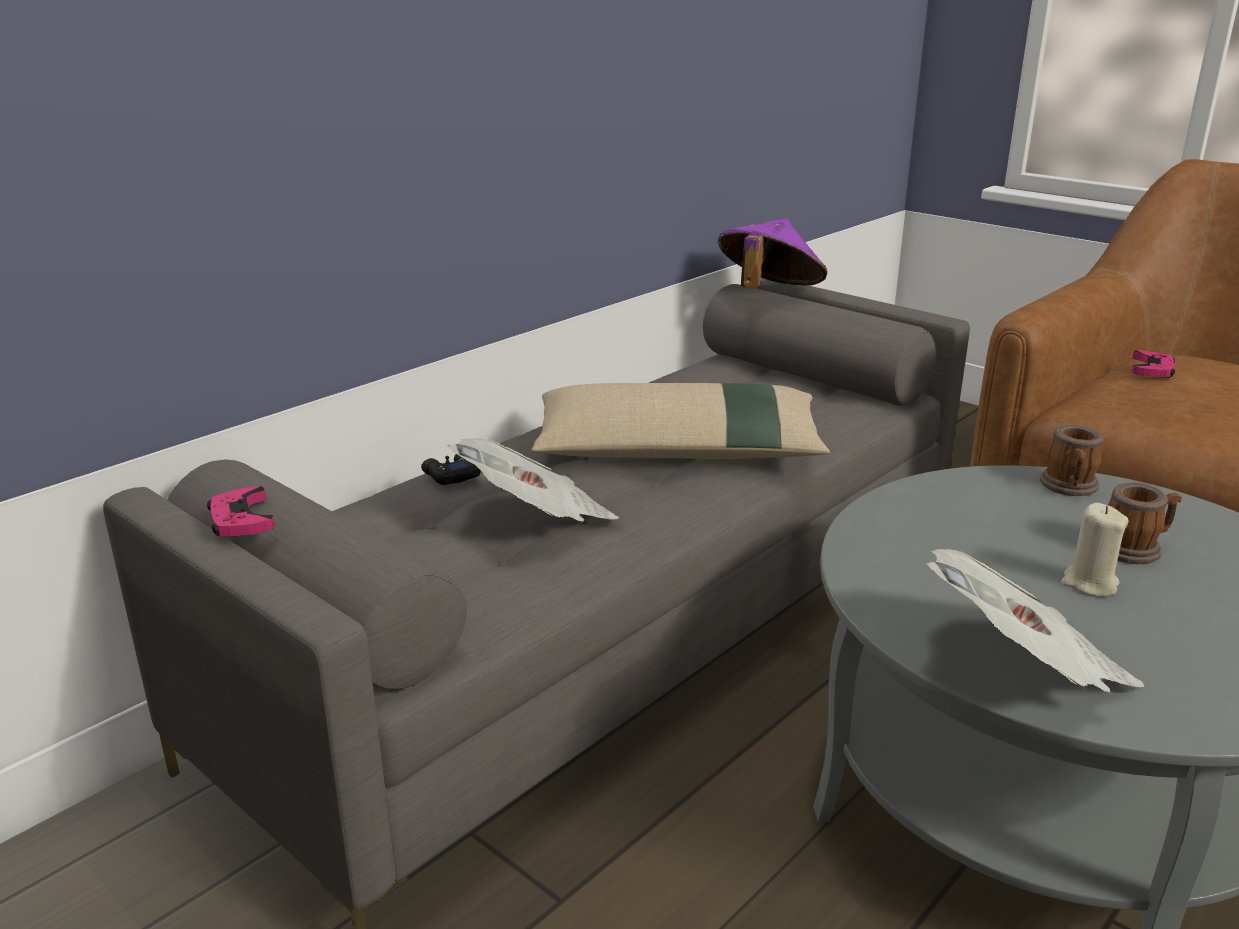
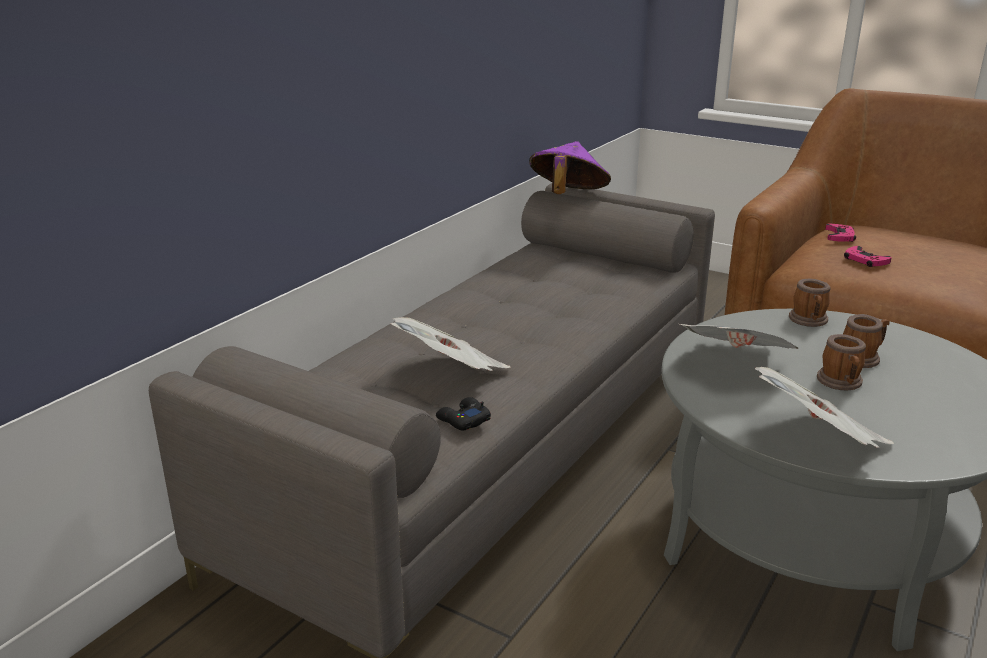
camera: 10 degrees left, 0 degrees up
(241, 519) = (268, 388): pink game controller -> pink game controller (865, 260)
(451, 475) = (375, 346): black game controller -> black game controller (463, 420)
(678, 450) = (532, 315): beige pillow -> none
(934, 543) = (735, 365): none -> newspaper
(1089, 584) = (841, 383): beige candle -> mug

